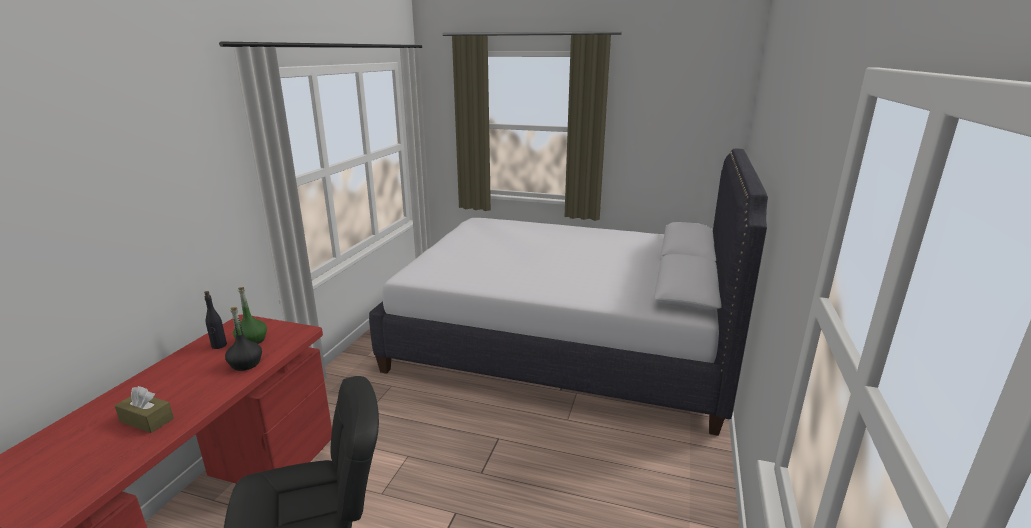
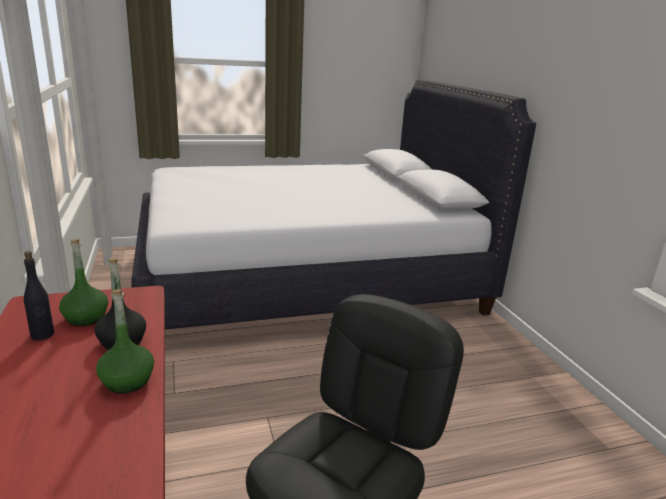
camera: 35 degrees left, 0 degrees up
(147, 420) = (77, 442): brown tissue box -> none
(213, 392) = (127, 381): none -> green bottle

